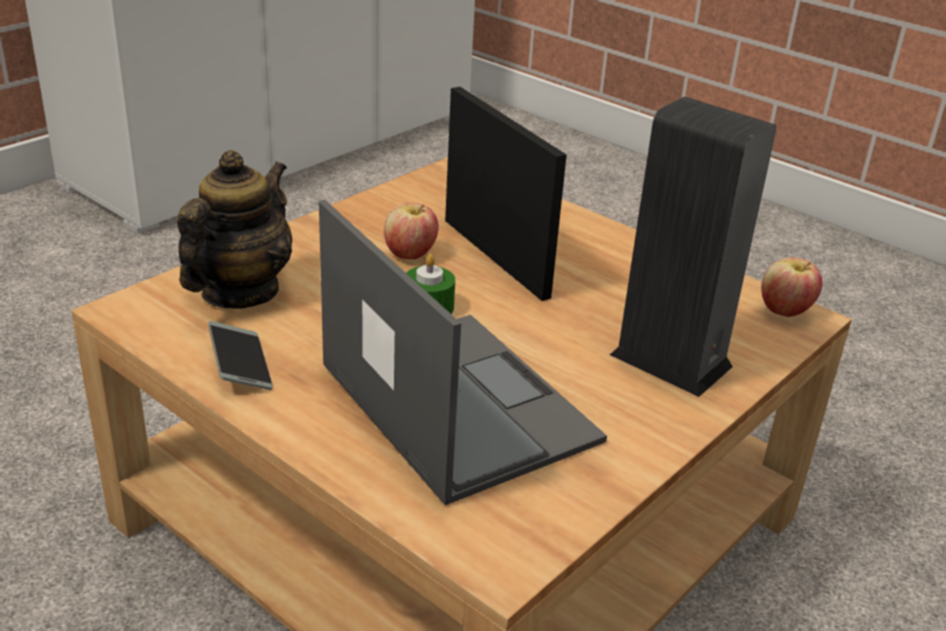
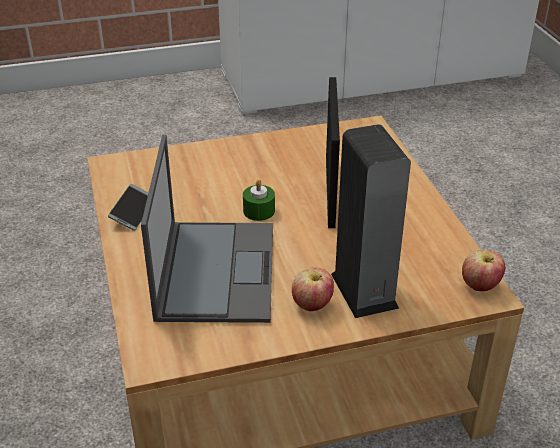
camera: 35 degrees right, 5 degrees up
(239, 292) = (171, 171): teapot -> none
(410, 254) = (282, 175): apple -> apple (312, 305)

